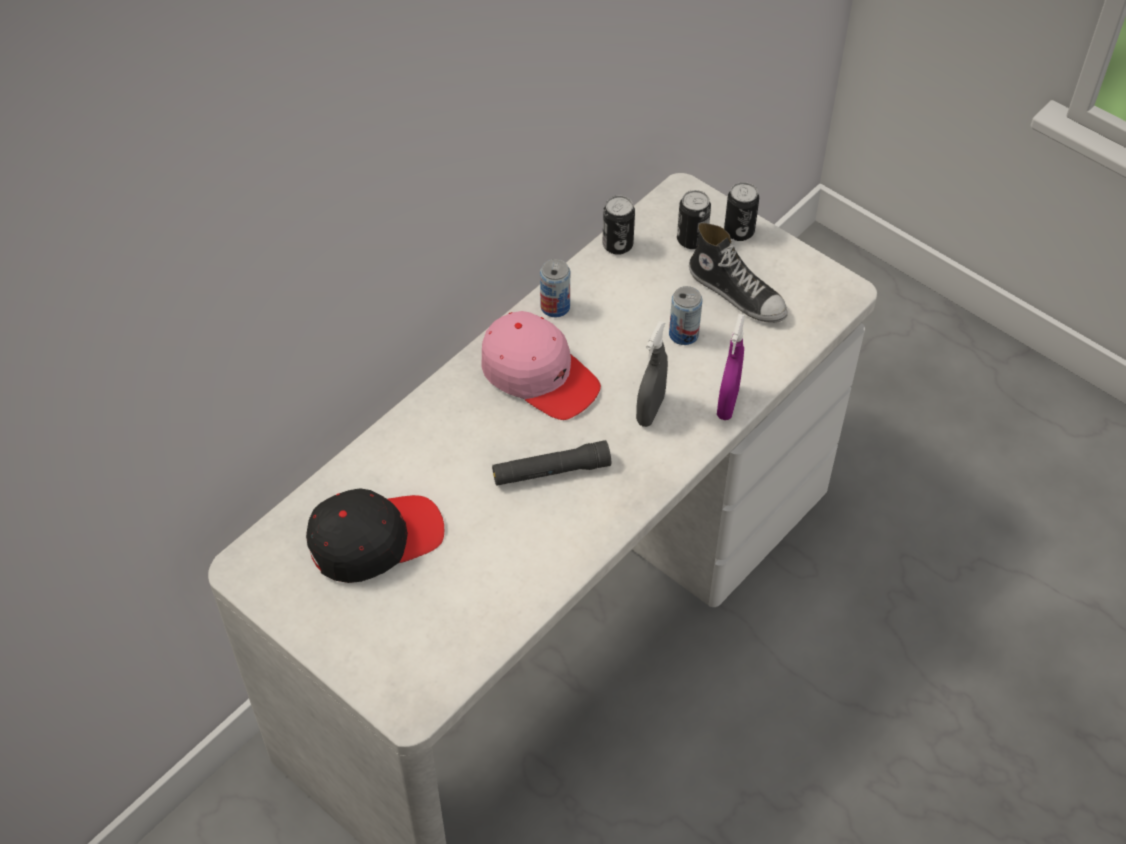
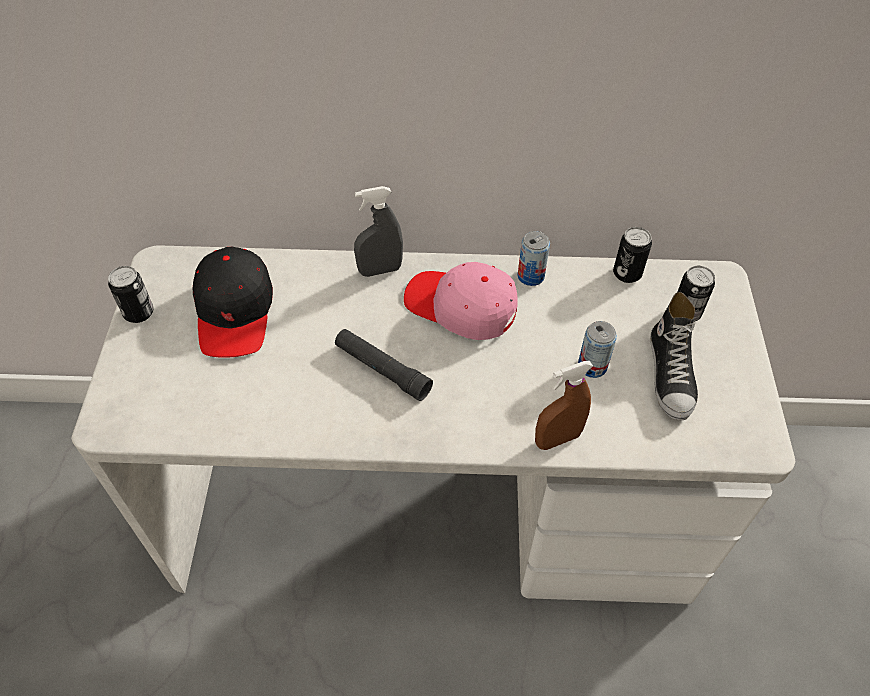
camera: 50 degrees right, 0 degrees up
(375, 539) = (235, 312): black cap -> black cap turned 60 degrees clockwise
(539, 375) = (461, 307): pink cap -> pink cap turned 120 degrees clockwise
(650, 410) = (498, 393): grey spray bottle -> grey spray bottle (380, 270)
(727, 404) = (557, 439): purple spray bottle -> brown spray bottle
(739, 231) = (730, 335): can -> can (139, 313)

